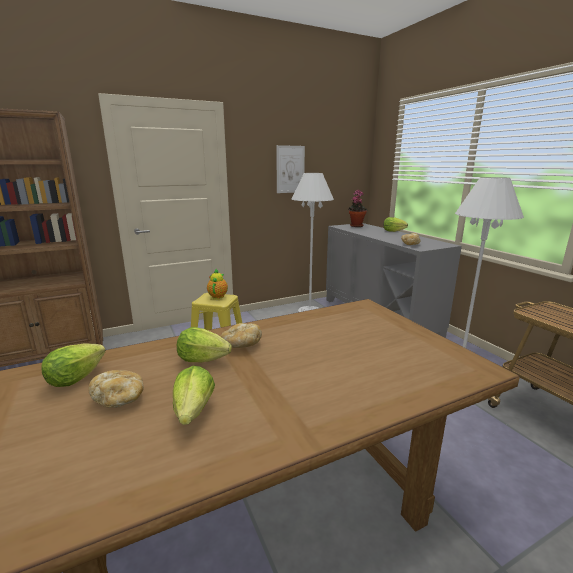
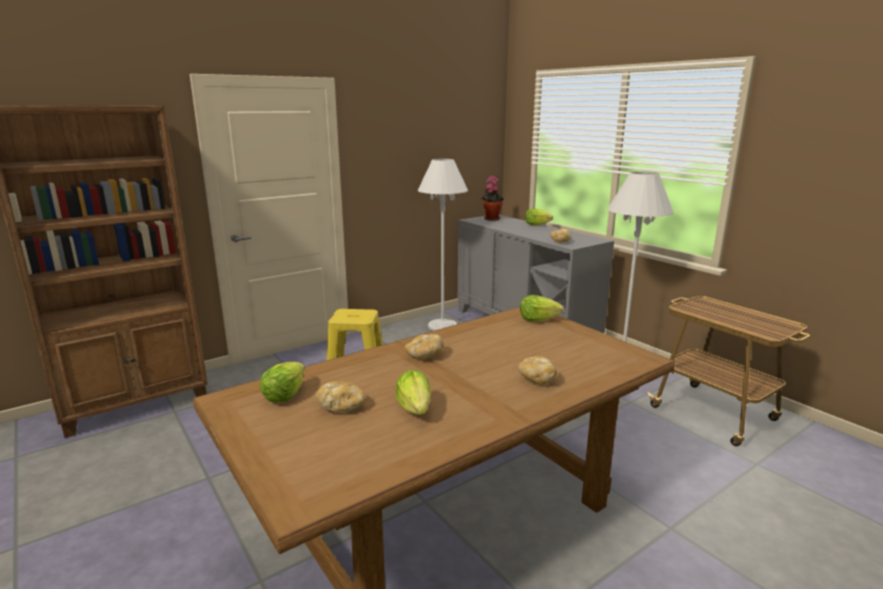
camera: 10 degrees left, 0 degrees up
(202, 359) = (395, 370): lettuce -> lettuce (537, 320)
(218, 296) = (355, 311): teapot -> none
(290, 169) = (412, 154): picture -> none
(348, 384) = (536, 379): none -> bread

